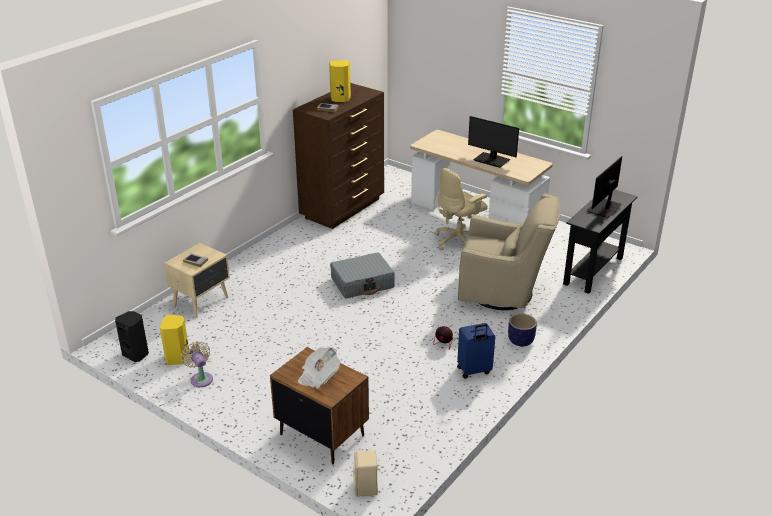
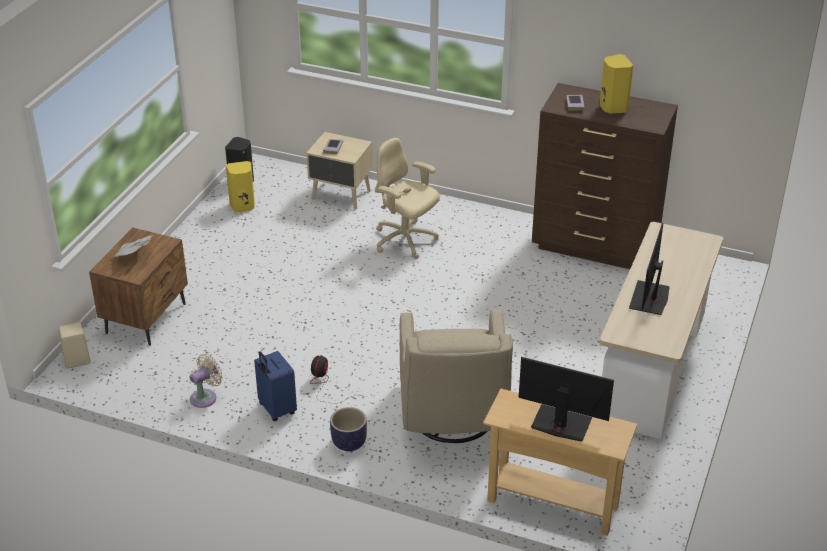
camera: 75 degrees right, 5 degrees up
(201, 378) = (215, 227): beige fan -> beige fan (205, 397)
(362, 283) = (424, 295): grey suitcase -> none
(459, 241) = (566, 359): beige office chair -> beige office chair (405, 241)
(593, 271) = (552, 503): black console table -> beige console table

